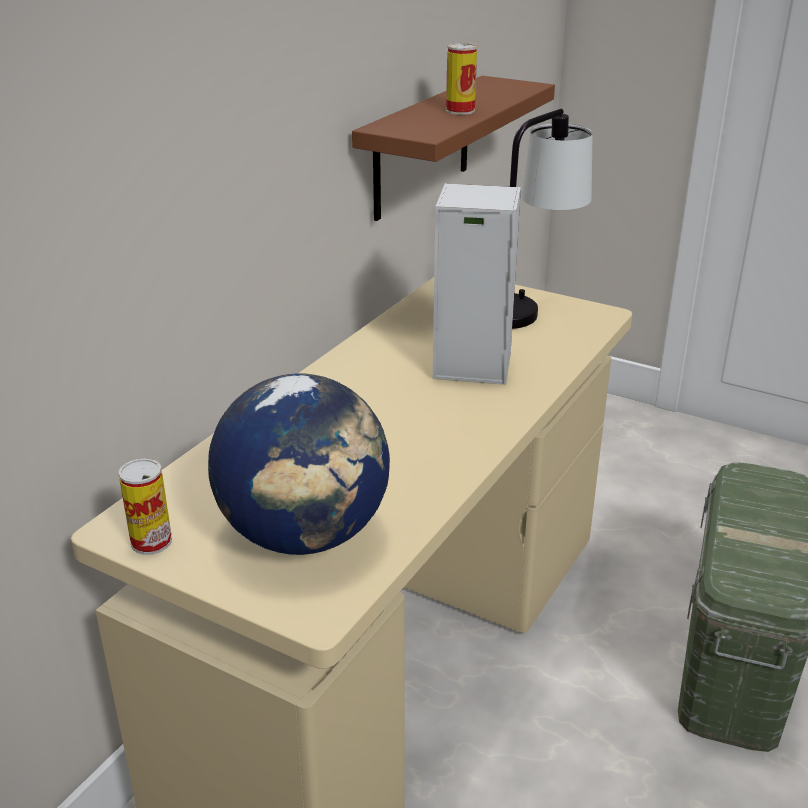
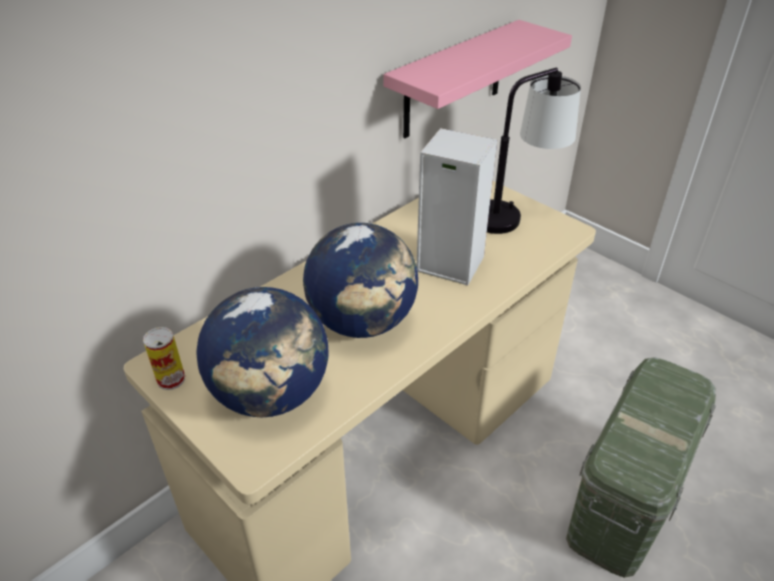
camera: 15 degrees right, 10 degrees up
(390, 440) = (363, 322): none -> globe
(422, 147) = (454, 80): brown shelf -> pink shelf
(460, 111) = (478, 60): can -> none

